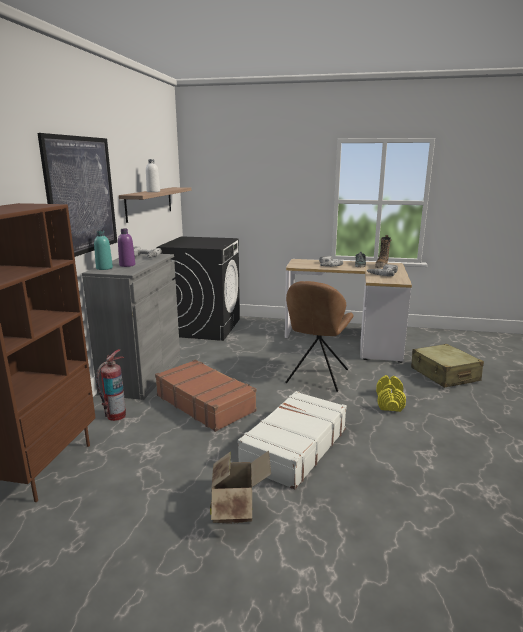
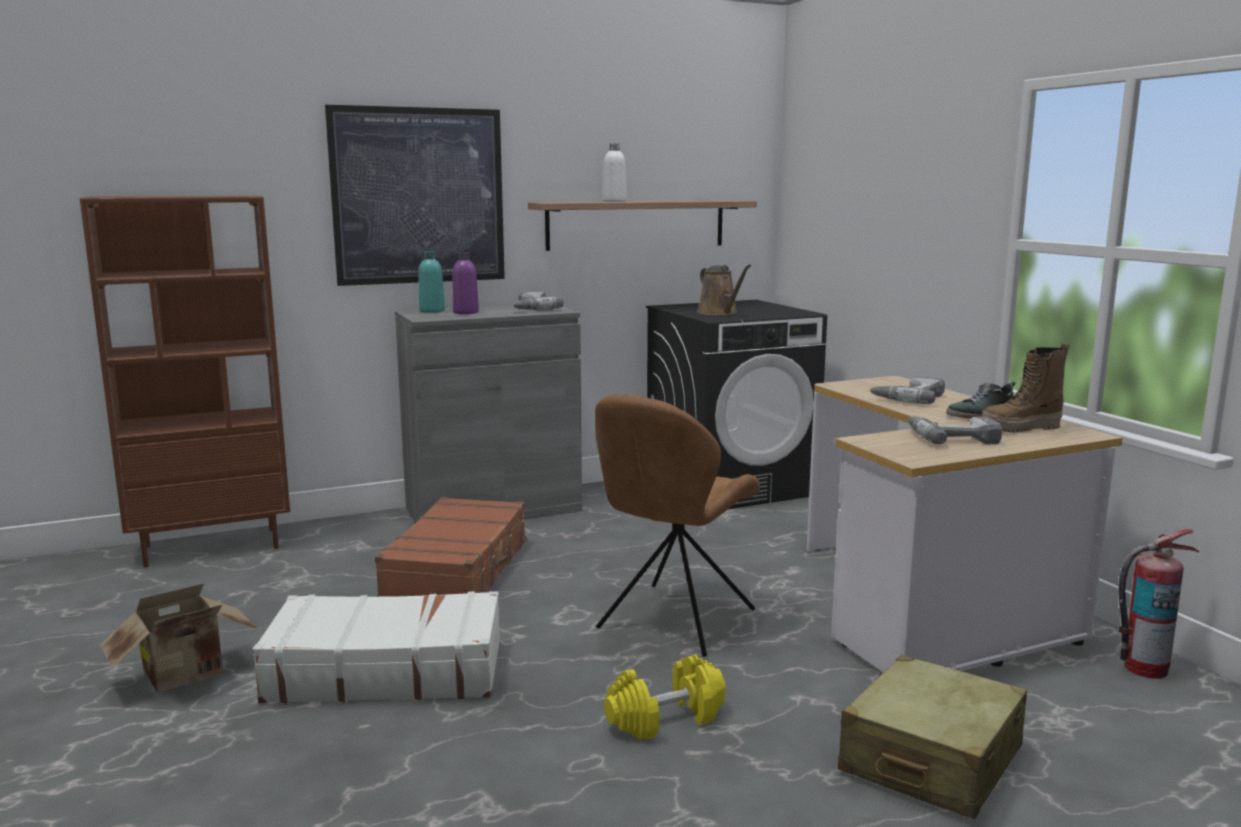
camera: 55 degrees right, 5 degrees down
(115, 416) = (362, 535): fire extinguisher -> fire extinguisher (1144, 668)
(204, 244) = (720, 313): none -> brown watering can
(316, 377) = (673, 621): brown chair -> brown chair turned 45 degrees counterclockwise

